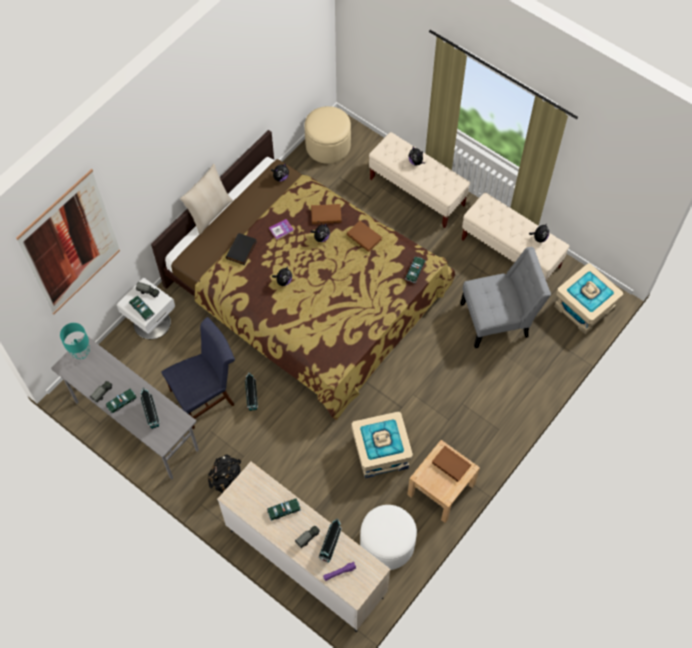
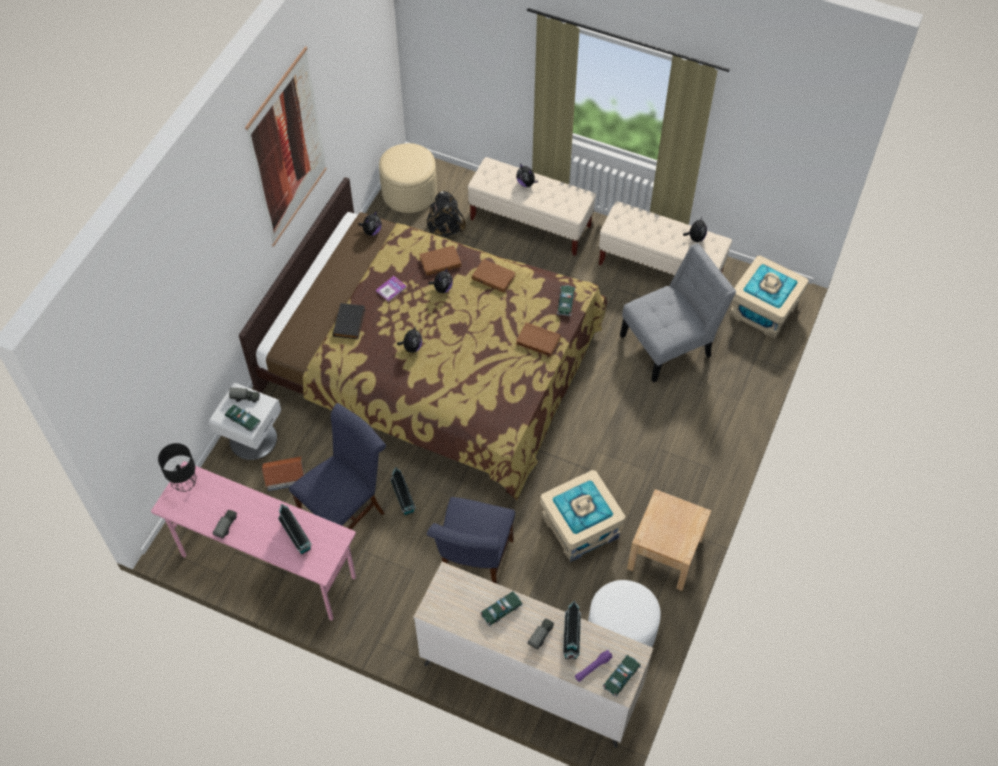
camera: 15 degrees left, 5 degrees down
(71, 244) = (153, 341): picture -> picture (288, 149)
(81, 354) = (185, 485): turquoise table lamp -> black table lamp
(121, 402) = (254, 531): toy car -> toy car (621, 677)
(135, 426) = (267, 567): grey desk -> pink desk
(167, 358) = (284, 477): none -> toy house
(209, 212) = (296, 289): beige pillow -> none
(227, 480) = (402, 604): black backpack -> black backpack (445, 228)
(290, 463) = (474, 565): none -> blue chair
(450, 465) = (675, 515): brown book -> brown book (537, 341)

